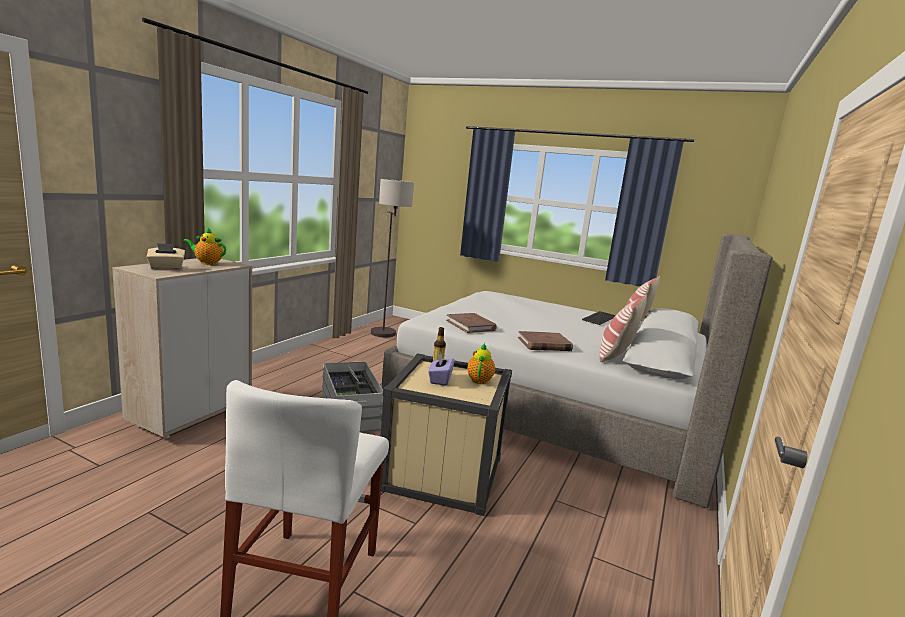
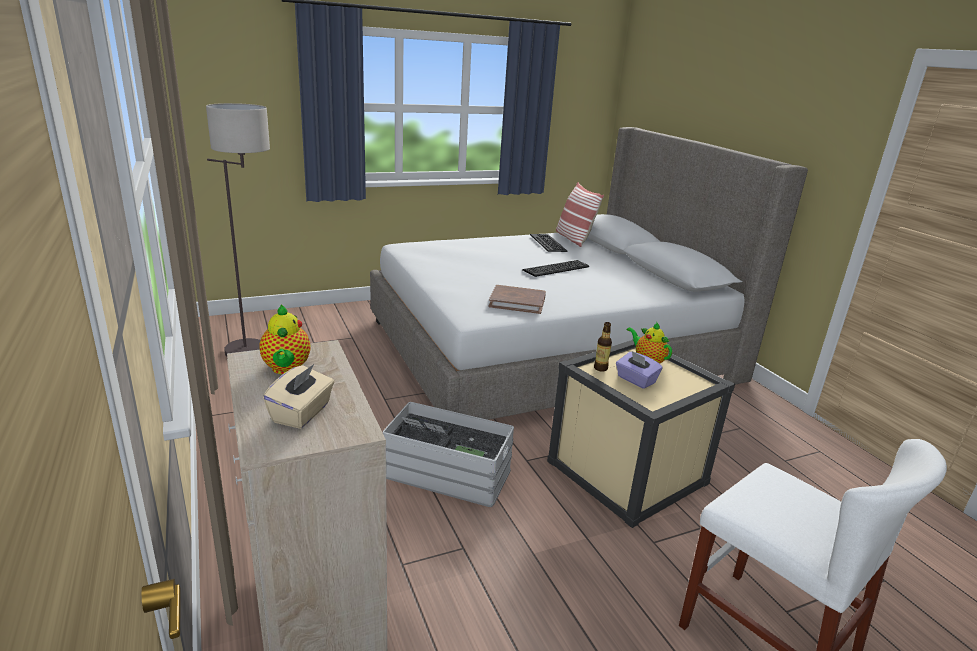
camera: 50 degrees left, 10 degrees up
(207, 263) = (286, 369): teapot -> teapot turned 60 degrees counterclockwise
(544, 344) = (603, 295): brown book -> none
(557, 326) = (557, 268): none -> keyboard
(616, 356) = (652, 283): pillow -> none

